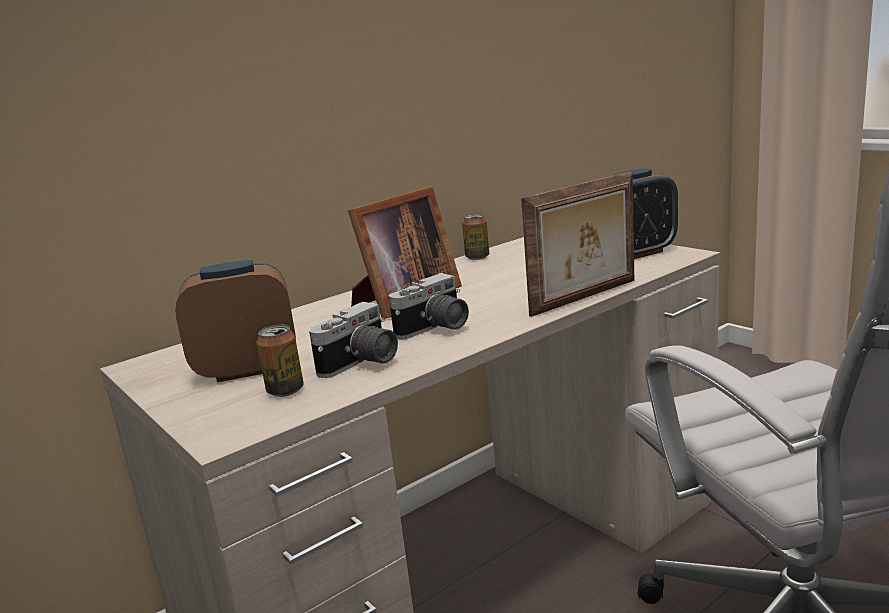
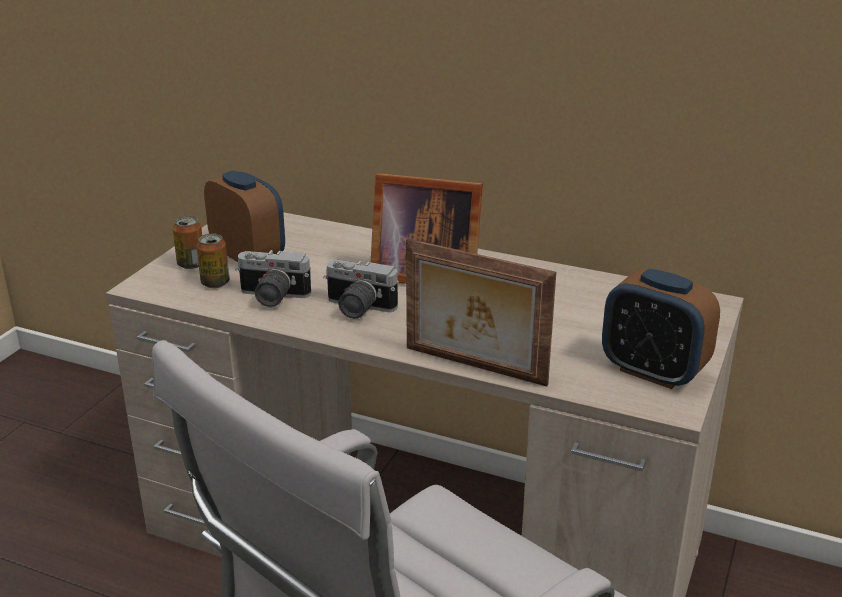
camera: 60 degrees right, 10 degrees up
(477, 257) = (579, 277): can -> can (191, 264)

